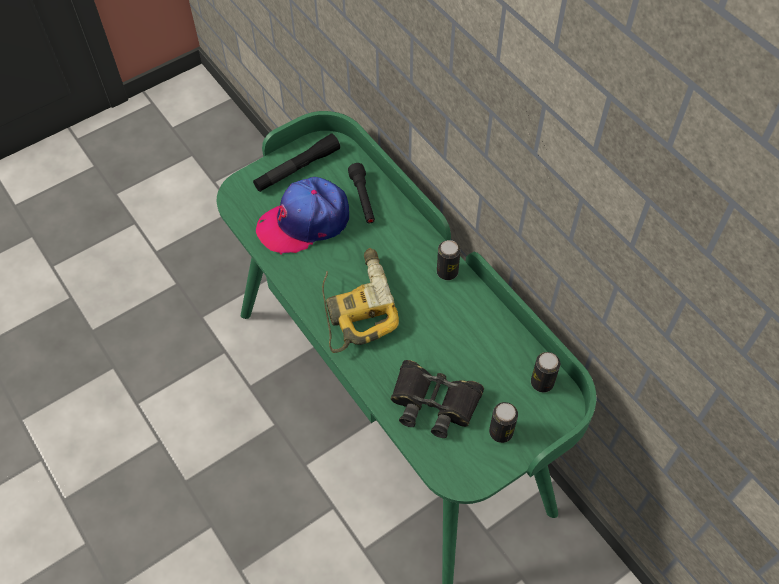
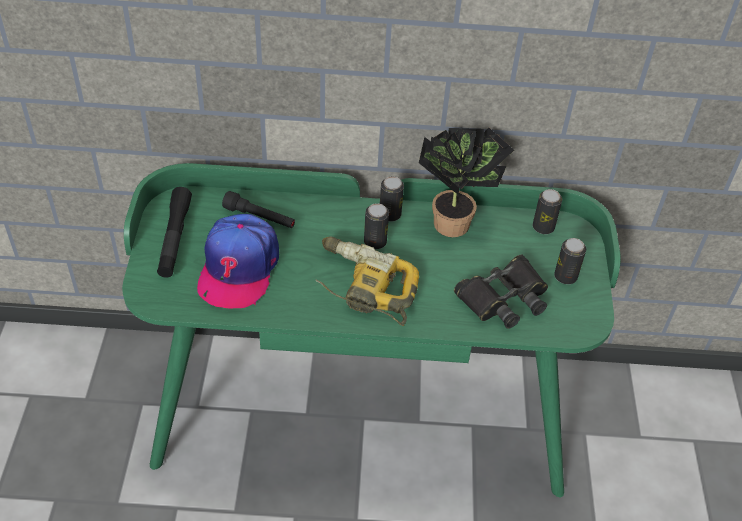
camera: 55 degrees left, 10 degrees down
(409, 282) = (375, 242): none -> can
(484, 317) = (454, 221): none -> potted plant

